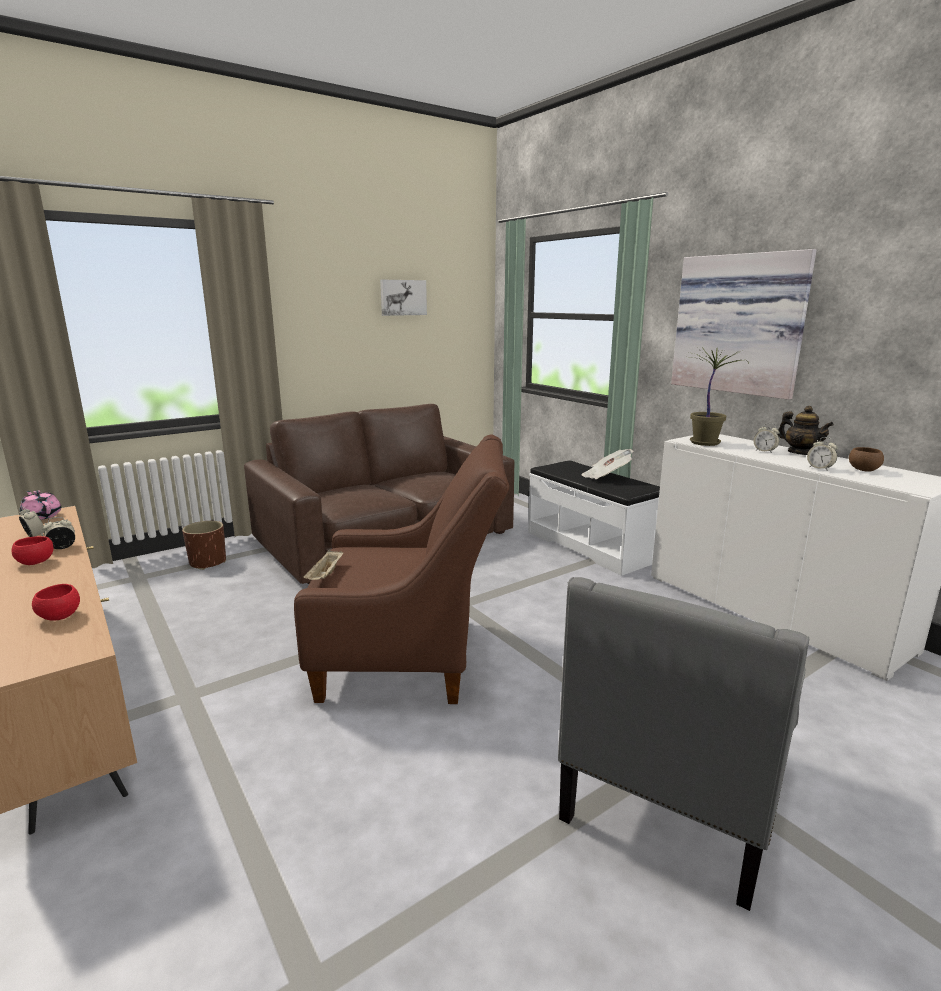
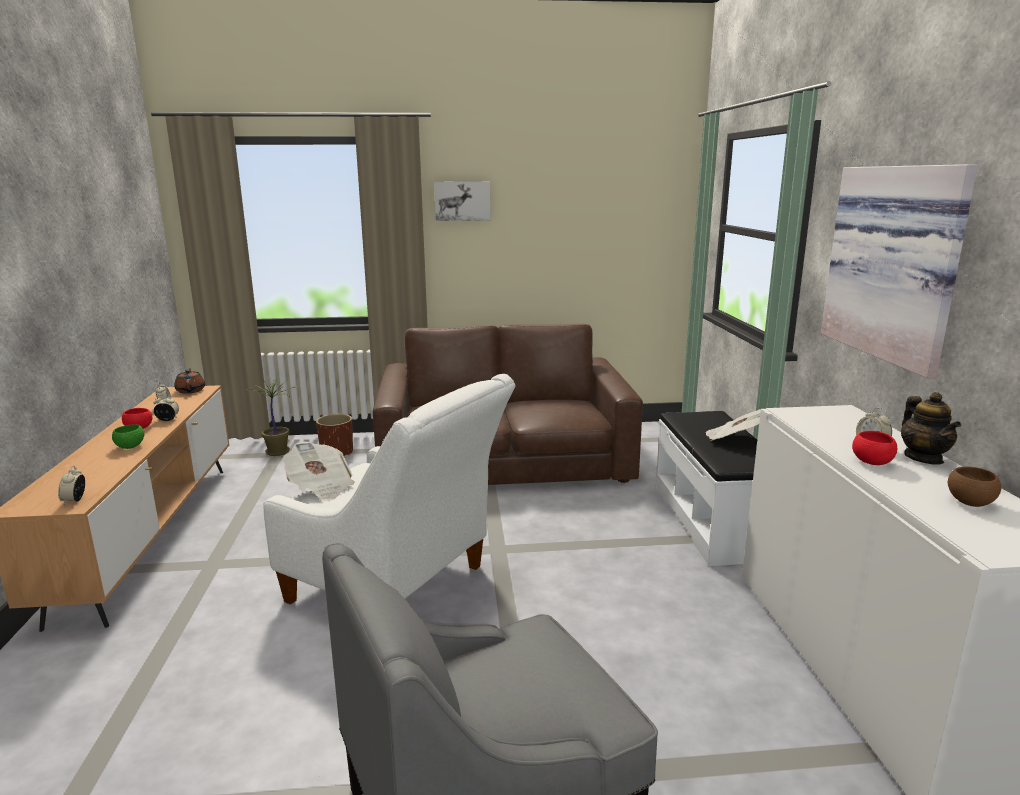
camera: 30 degrees right, 0 degrees up
(42, 516) = (191, 390): pink teapot -> brown teapot
(57, 581) = (130, 447): none -> green bowl
(59, 617) = (95, 475): red bowl -> red bowl (871, 462)
(325, 575) = (320, 487): beige tray -> newspaper
(403, 297) = (575, 205): picture -> picture (462, 201)
(412, 657) = (398, 588): brown armchair -> white armchair
(705, 443) = (810, 420): potted plant -> potted plant (278, 452)
(820, 468) = (900, 486): alarm clock -> alarm clock (74, 500)

